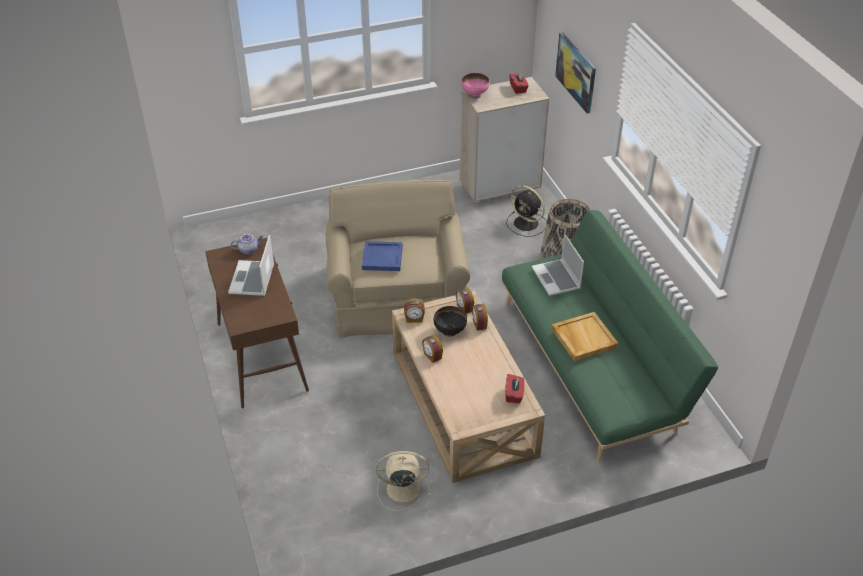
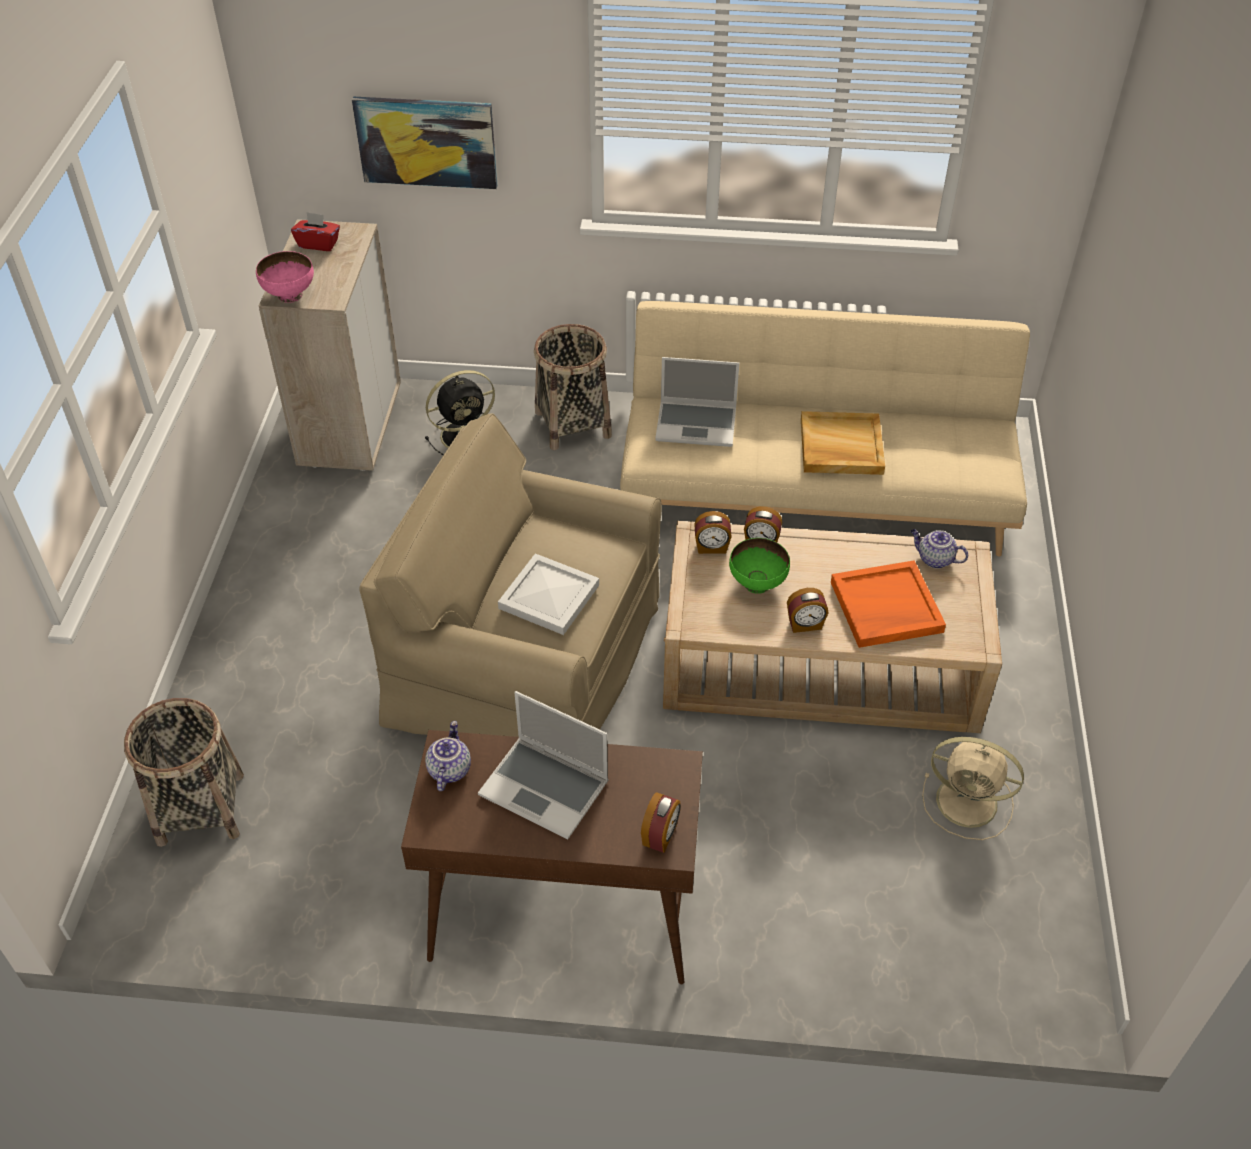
camera: 65 degrees left, 5 degrees up
(259, 233) = (200, 808): none -> basket
(382, 257) = (547, 597): blue tray -> white tray
(401, 489) = (969, 803): beige fan -> beige fan turned 90 degrees counterclockwise
(414, 319) = (704, 617): alarm clock -> alarm clock (660, 835)
(450, 331) = (758, 583): black bowl -> green bowl
(464, 383) = (885, 608): none -> orange tray
(514, 394) = (934, 559): red tissue box -> teapot
(593, 364) = (815, 486): green sofa -> beige sofa

